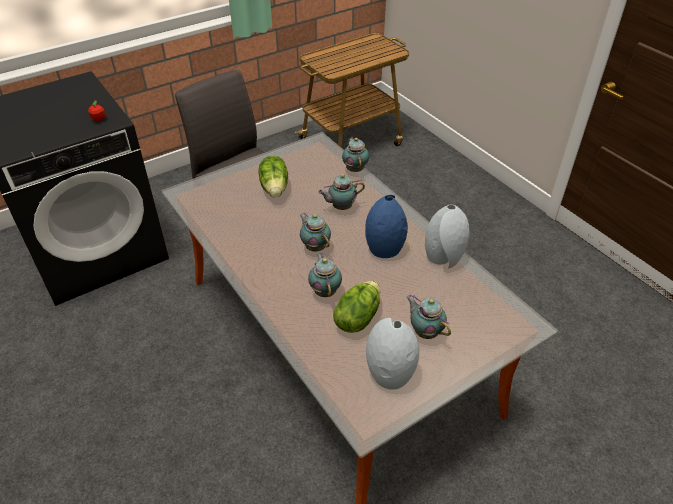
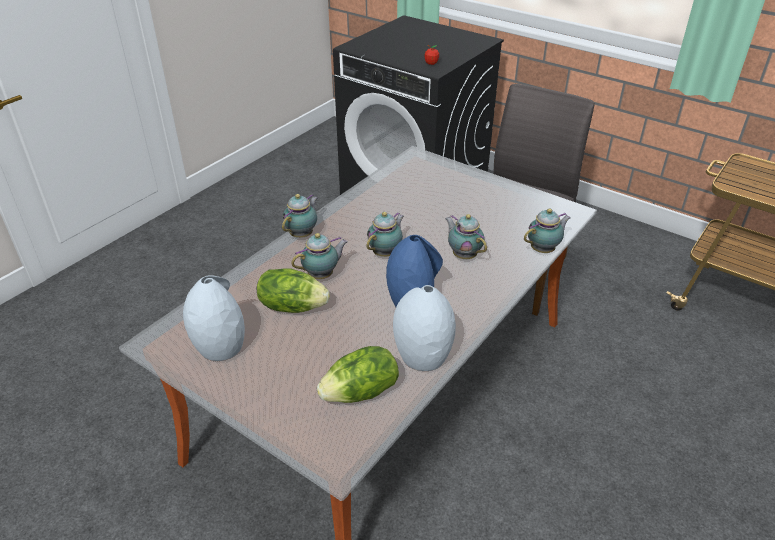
camera: 70 degrees right, 5 degrees down
(275, 188) = (463, 204): lettuce -> lettuce (361, 393)
(425, 331) = (291, 362): teapot -> teapot (302, 234)

